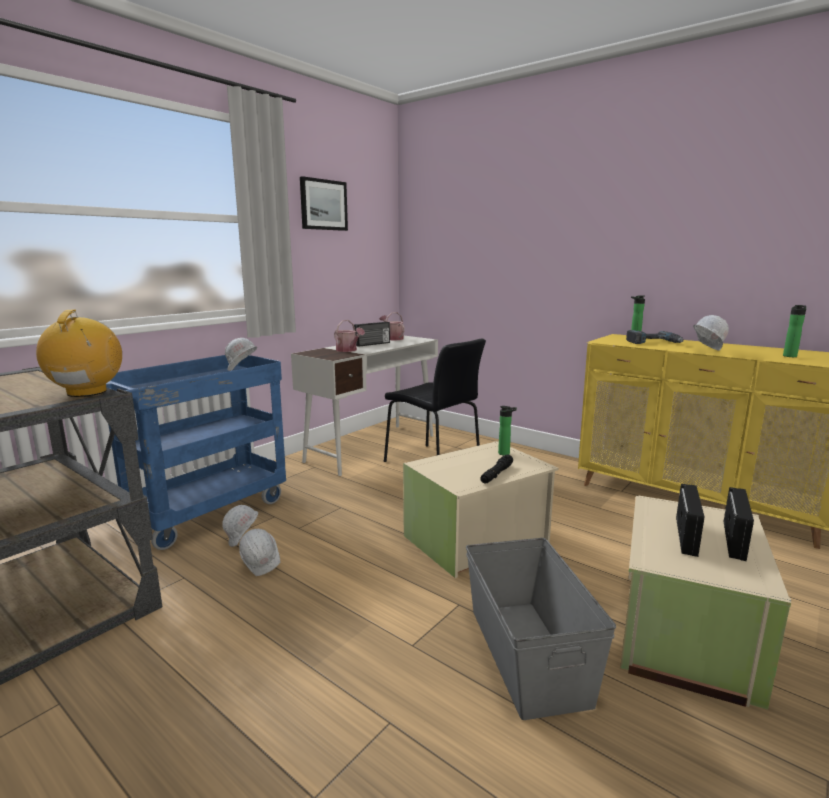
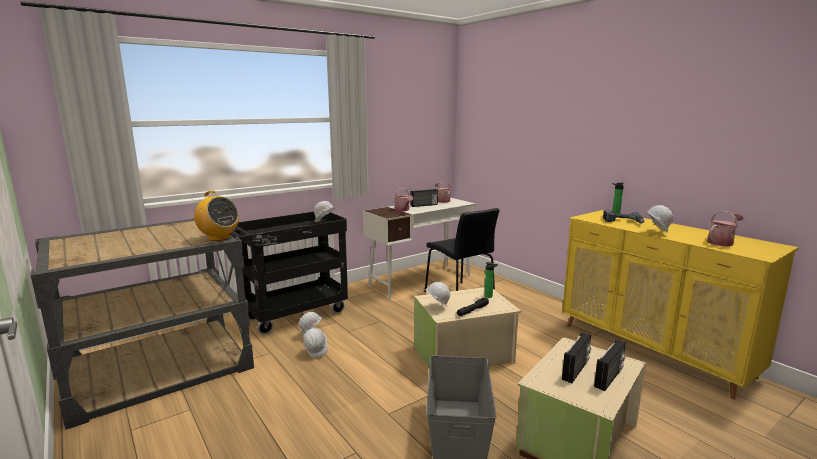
camera: 15 degrees right, 0 degrees up
(87, 392) = (219, 238): radio -> radio turned 120 degrees clockwise
(203, 518) = (292, 317): blue cart -> black cart
(323, 205) = (395, 104): picture -> none
(445, 476) = (437, 308): none -> white hard hat
(790, 356) = (722, 242): bottle -> watering can

